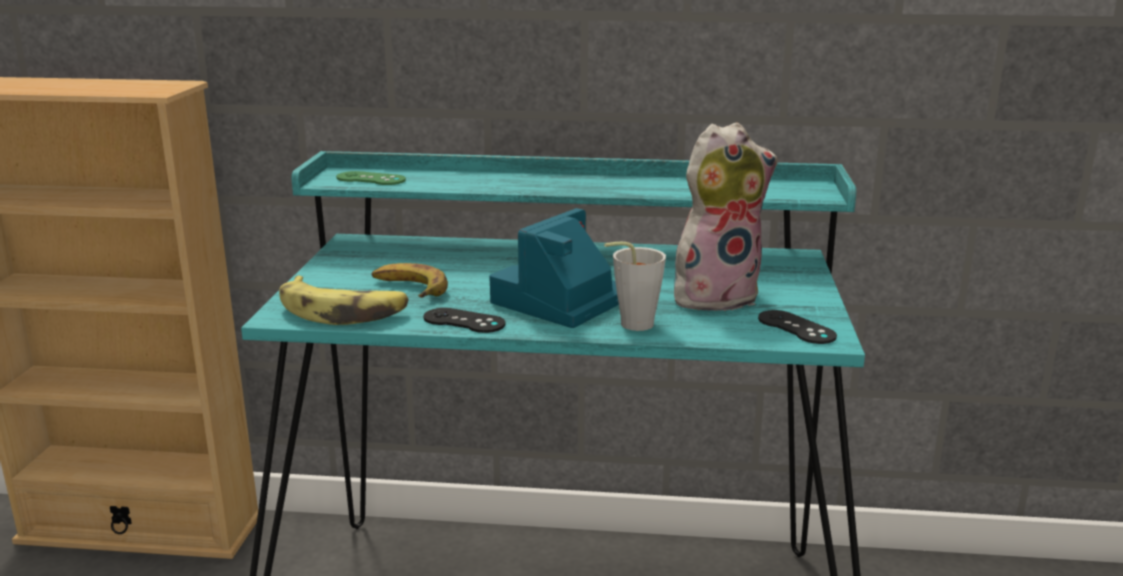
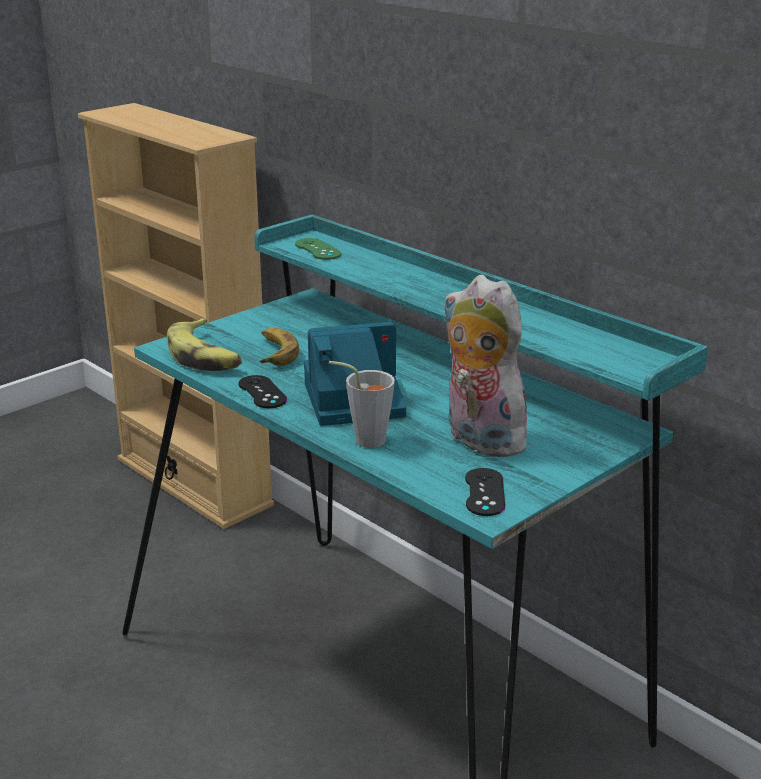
camera: 40 degrees right, 5 degrees up
(715, 296) = (478, 440): plush toy -> plush toy turned 150 degrees counterclockwise

